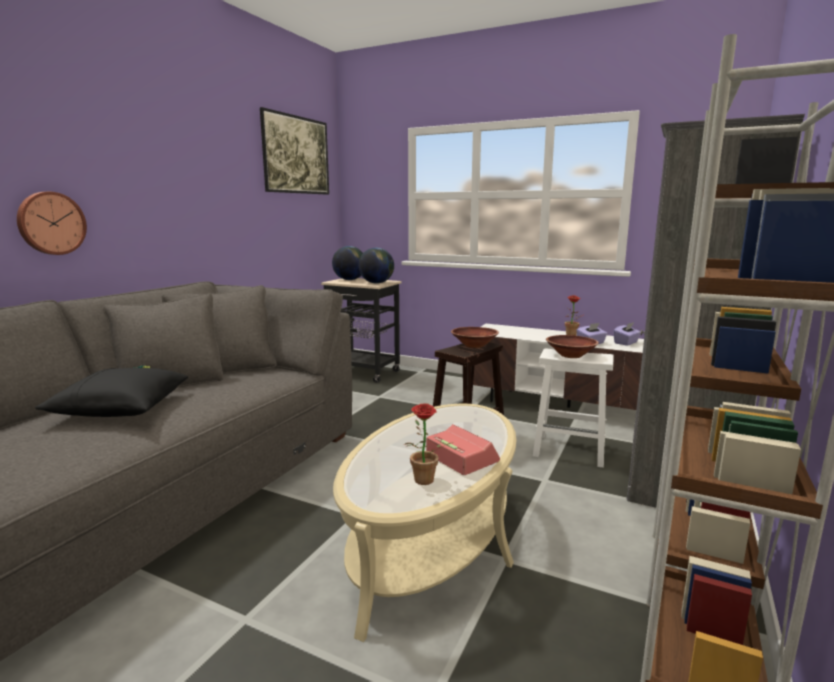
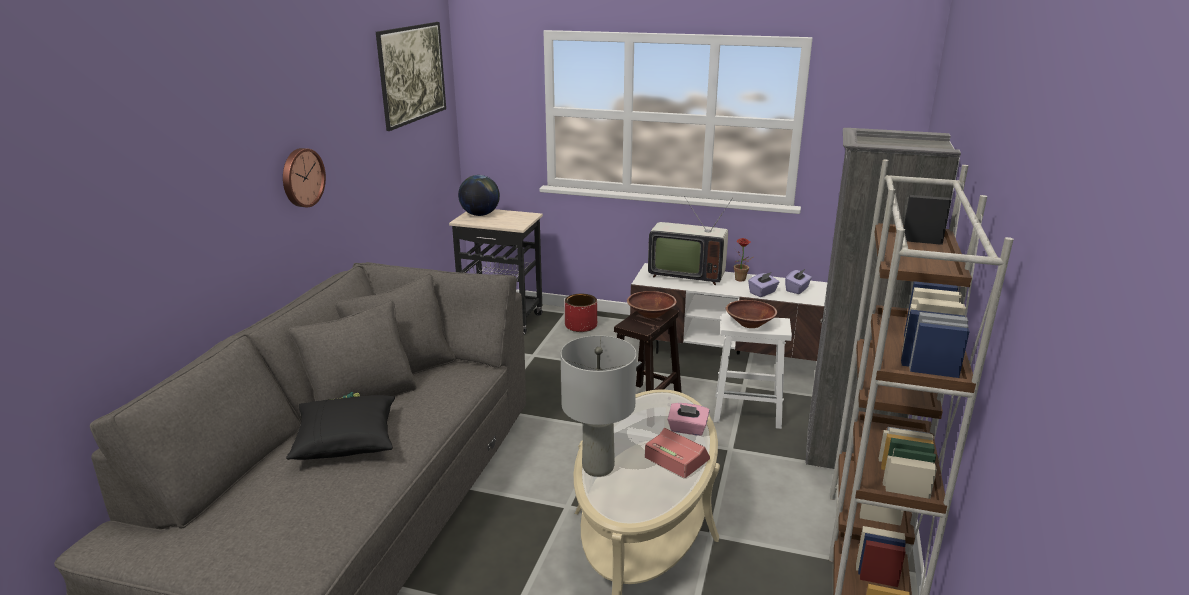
camera: 10 degrees left, 10 degrees up
(51, 223) = (213, 243): wall clock -> wall clock (301, 177)
(370, 458) = (598, 468): none -> grey table lamp
(376, 283) = (517, 221): globe -> none
(423, 482) = (653, 489): potted plant -> none
(429, 380) = (581, 325): none -> red planter
(484, 435) = (687, 429): none -> pink tissue box
(520, 330) = (686, 274): none -> television

